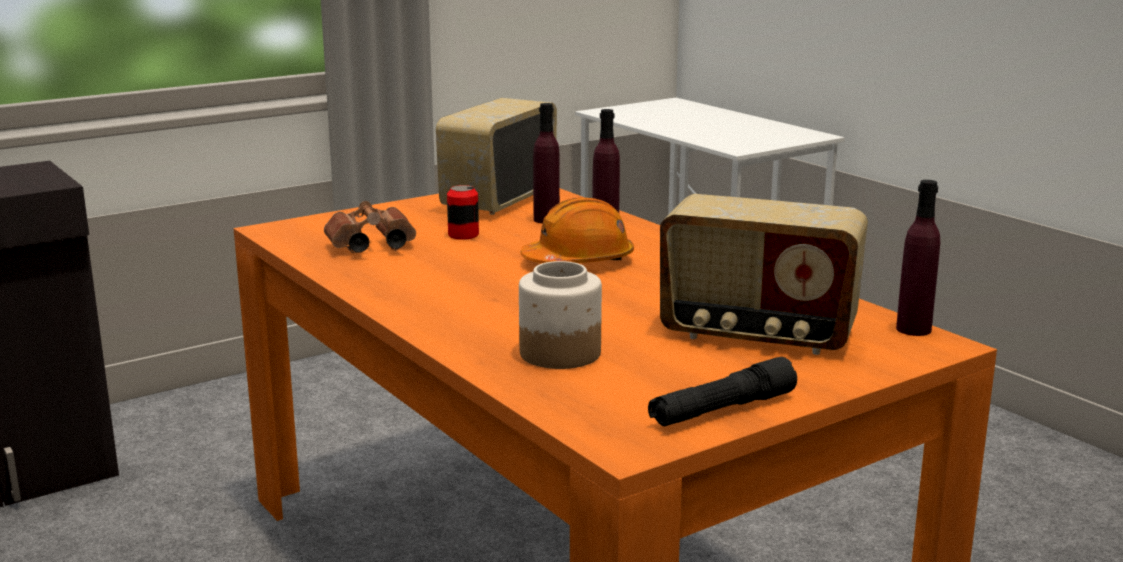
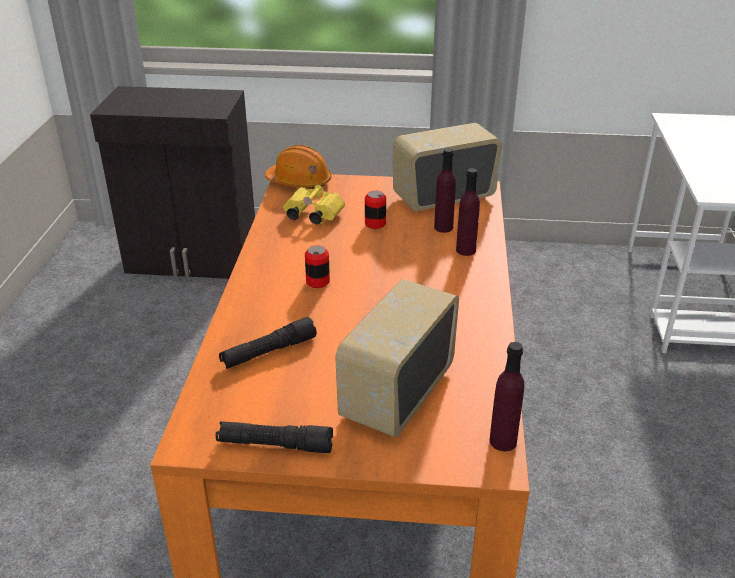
camera: 40 degrees right, 15 degrees up
(369, 248) = (311, 216): brown binoculars -> yellow binoculars
(494, 290) = (317, 282): none -> can
(559, 353) = (269, 352): jar -> black flashlight
(579, 261) = (401, 275): orange hard hat -> orange hard hat (299, 182)
(757, 335) = (396, 393): radio -> radio turned 60 degrees clockwise

